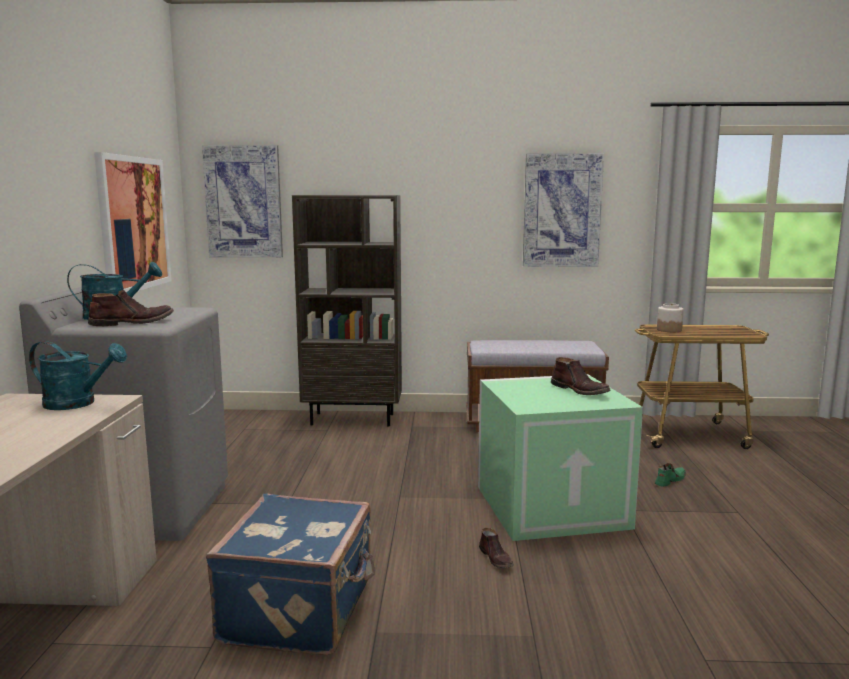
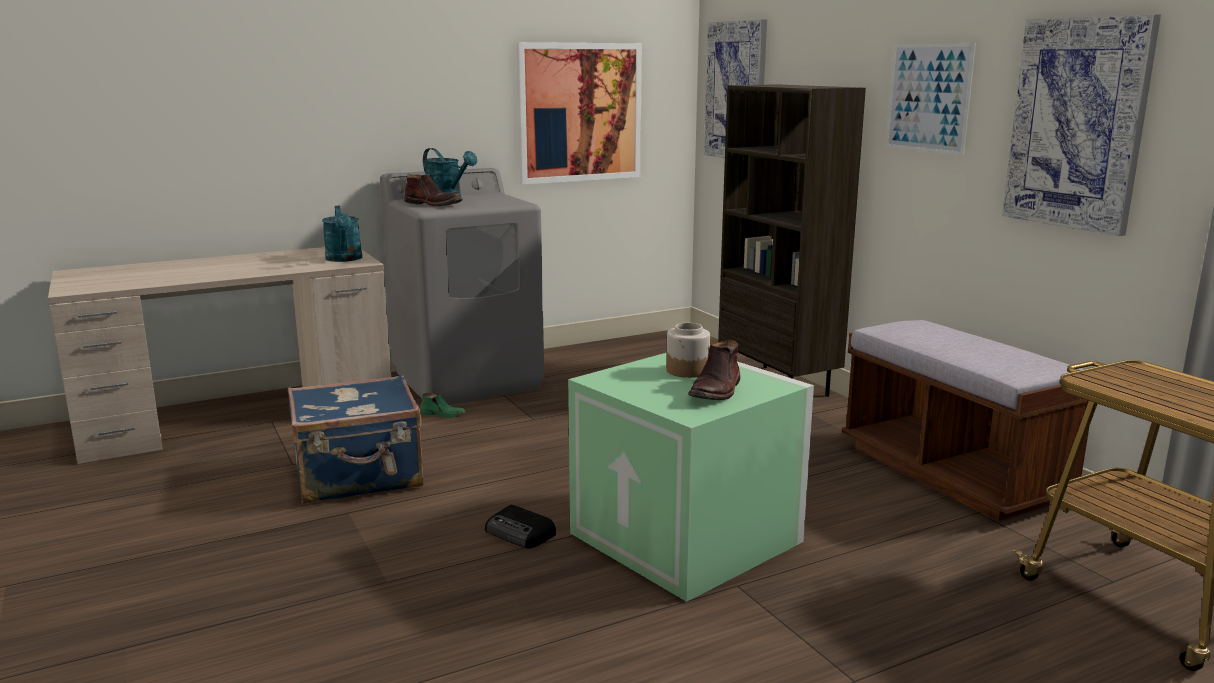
camera: 60 degrees right, 5 degrees up
(452, 200) = (928, 98): none -> picture
(496, 559) = (520, 533): brown shoe -> radio
(669, 330) = (1144, 380): jar -> jar (688, 371)
(669, 480) = (898, 607): green shoe -> green shoe (443, 414)

